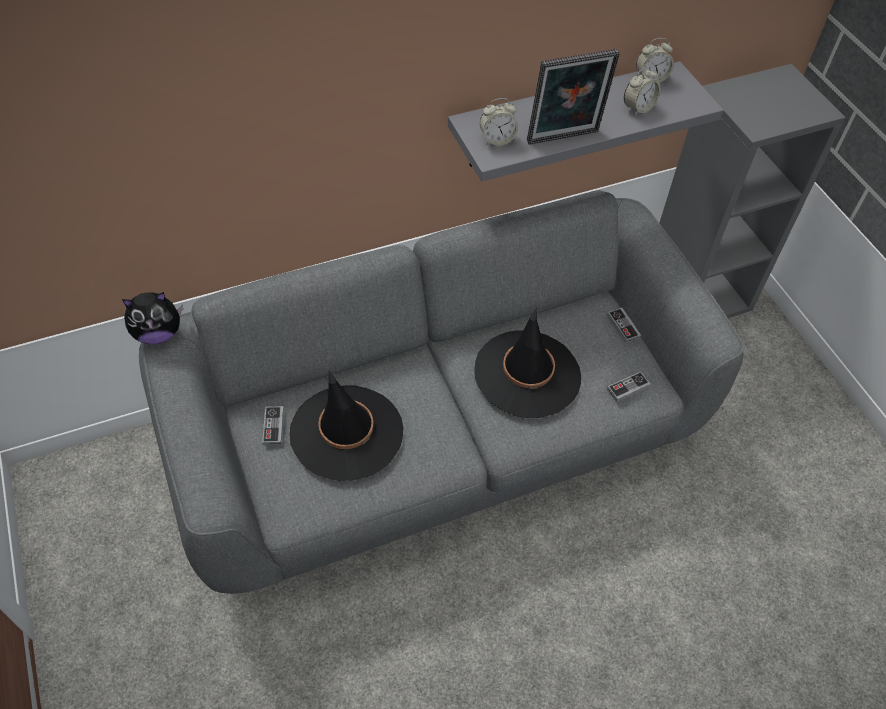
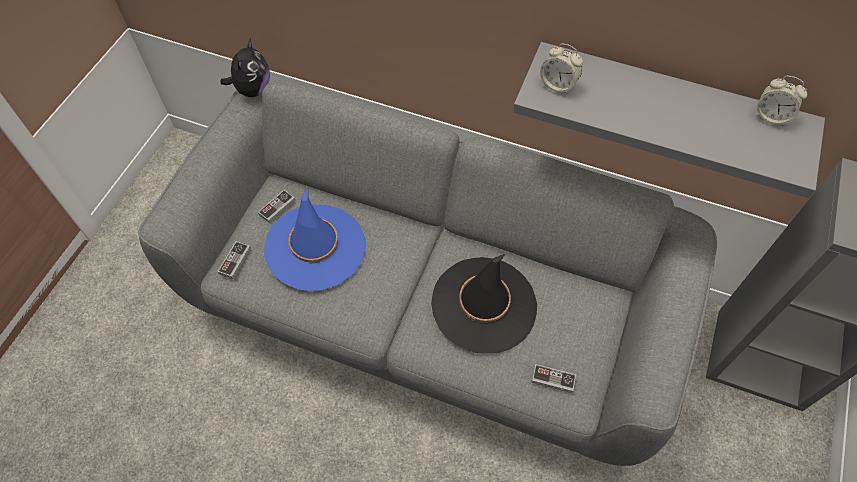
camera: 45 degrees right, 5 degrees up
(158, 333) = (252, 89): plush toy -> plush toy turned 105 degrees counterclockwise
(347, 432) = (315, 247): black hat -> blue hat
(564, 139) = (618, 120): picture frame -> none
(623, 326) = (605, 328): game controller -> game controller (235, 261)
(638, 108) = (724, 135): alarm clock -> none

